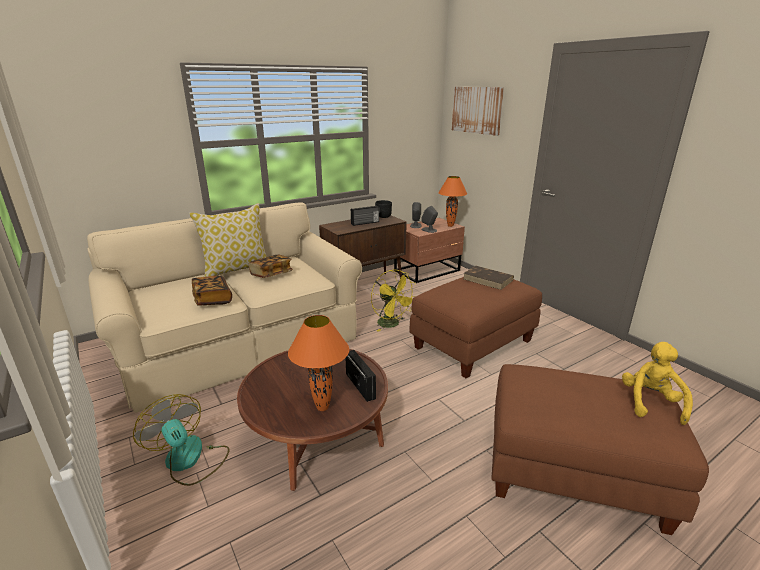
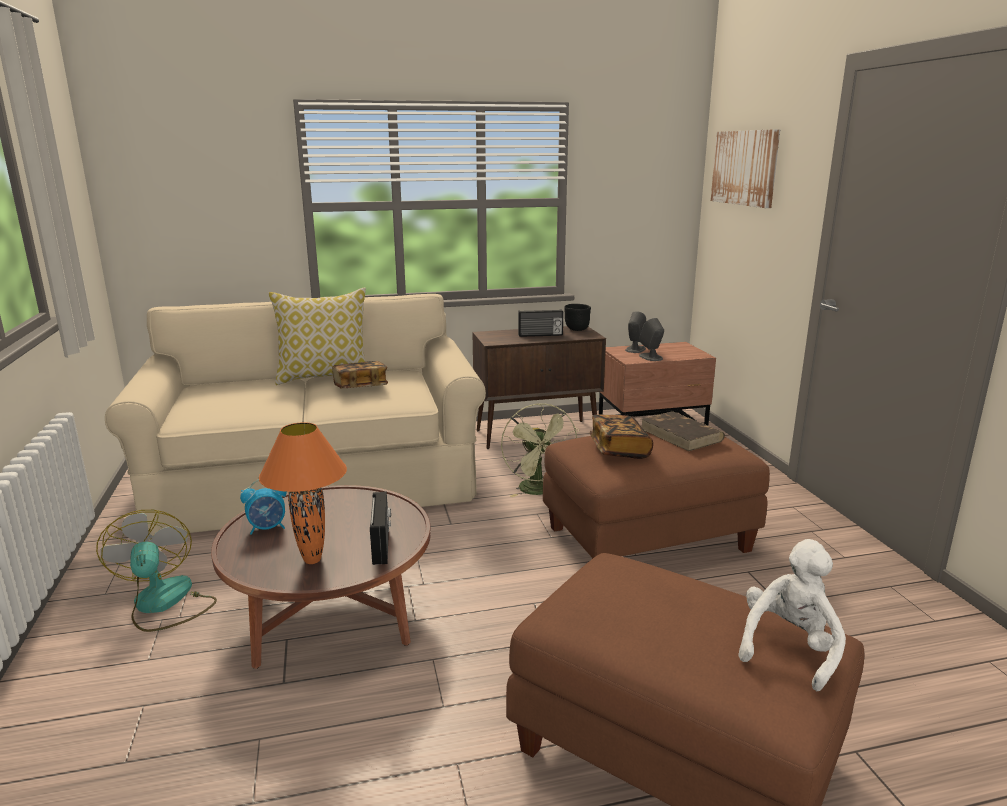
camera: 20 degrees right, 5 degrees down
(212, 299) = (263, 406): book -> book (619, 449)
(271, 390) = (268, 528): none -> alarm clock
(392, 324) = (540, 491): yellow fan -> green fan
(450, 225) = (692, 354): orange table lamp -> none
(650, 402) = (789, 648): yellow plush toy -> white plush toy

